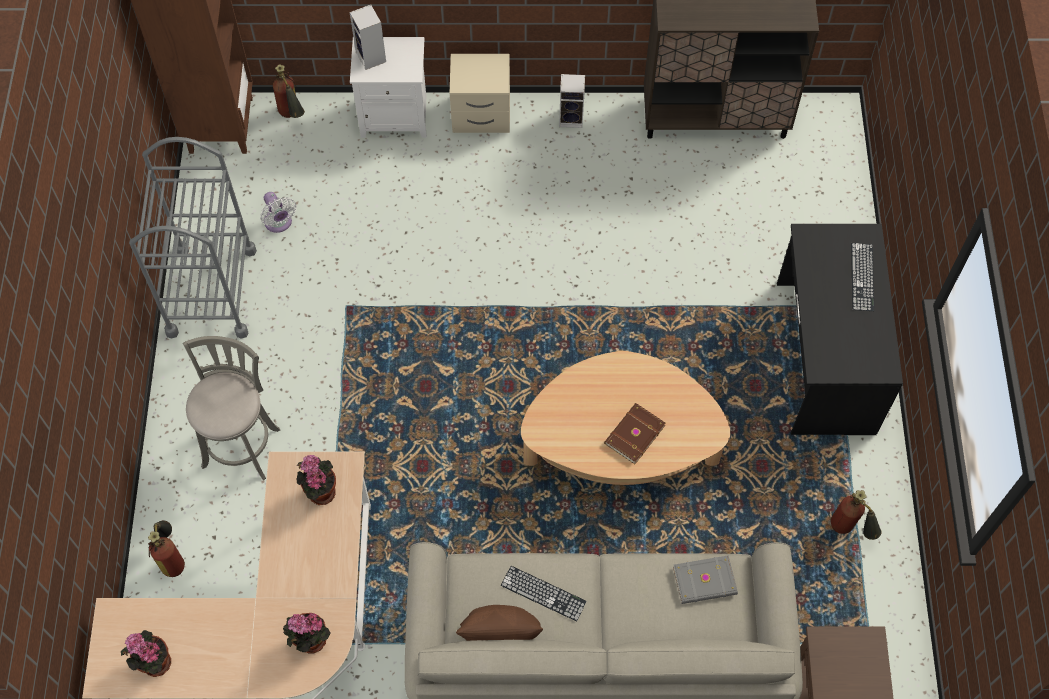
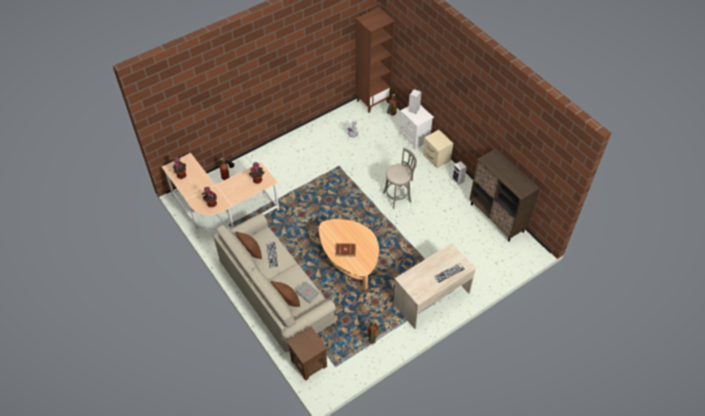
camera: 55 degrees right, 10 degrees down
(211, 291) = (316, 133): grey cart -> none
(242, 444) = (274, 169): grey stool -> grey stool (398, 197)
(694, 636) = (287, 300): none -> brown pillow
(823, 357) = (431, 298): black desk -> beige desk

